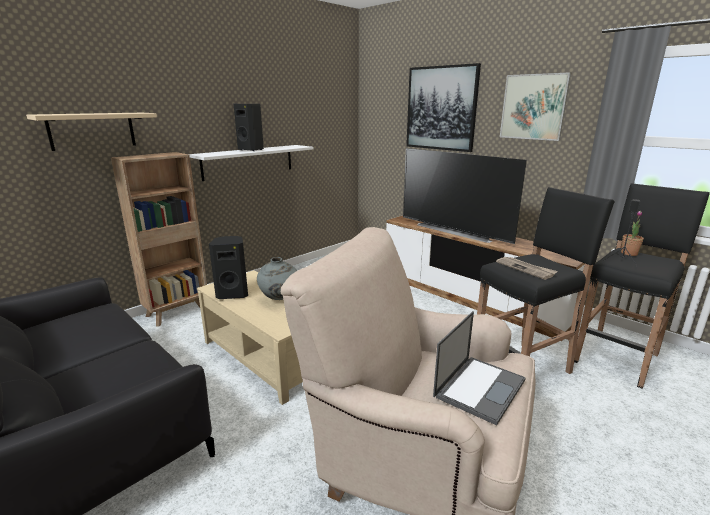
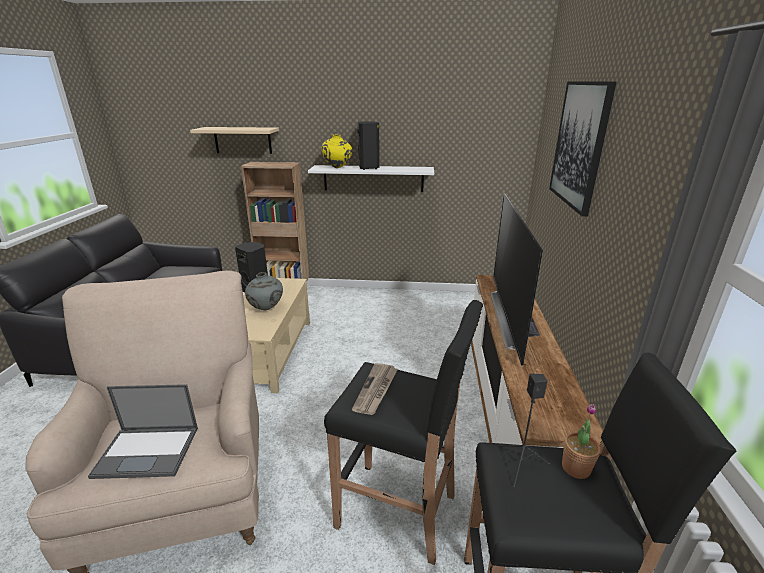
camera: 50 degrees right, 5 degrees up
(225, 153) = (337, 168): none -> yellow vase
(533, 107) = (644, 165): picture -> none

